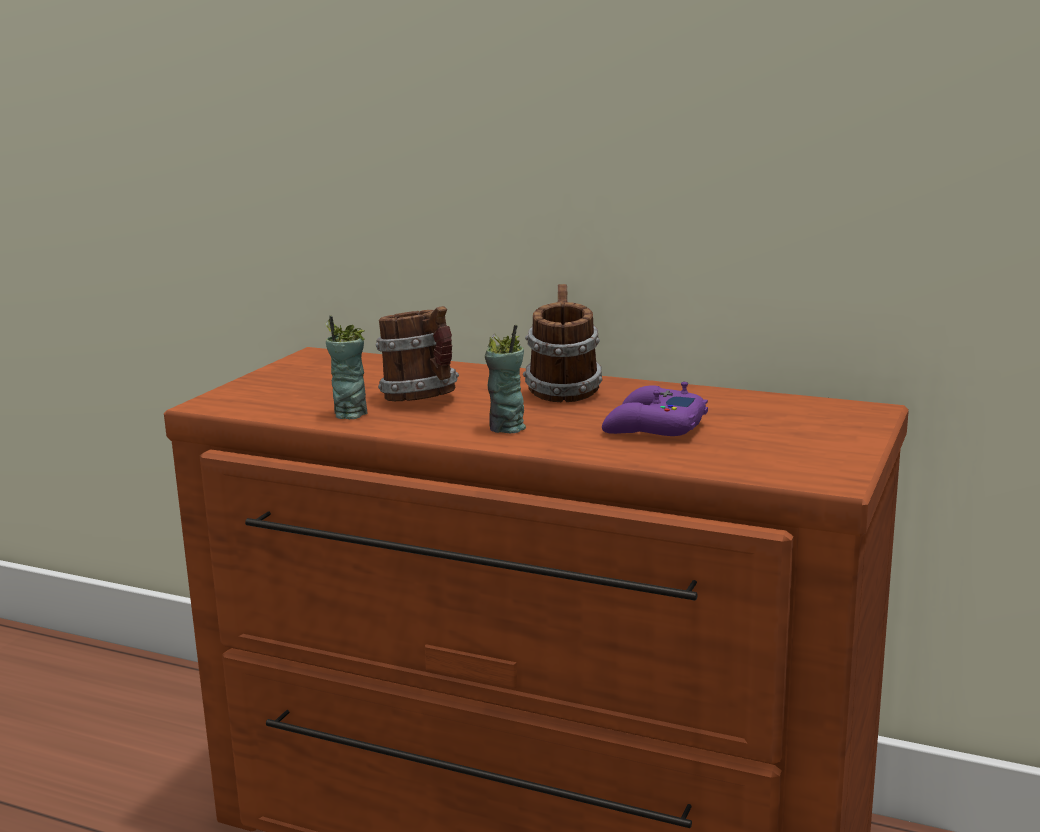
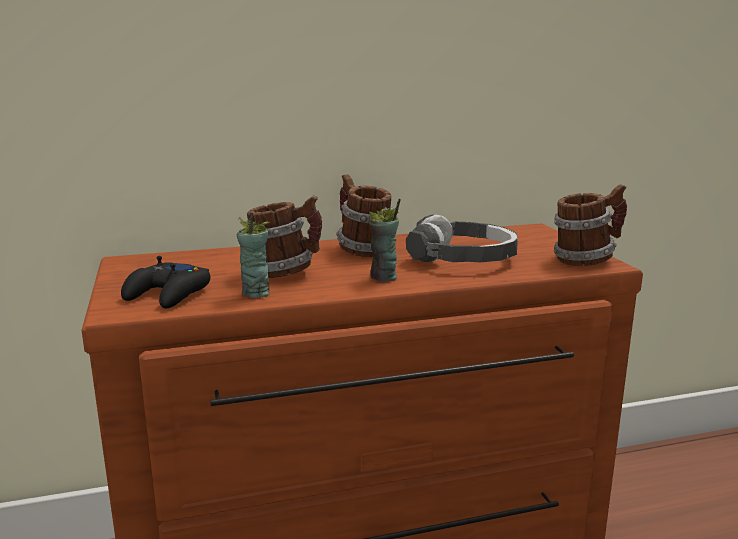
camera: 40 degrees left, 0 degrees up
(278, 397) = (168, 294): none -> black game controller
(653, 427) = (462, 258): purple game controller -> headphones
(815, 467) = (585, 260): none -> mug

